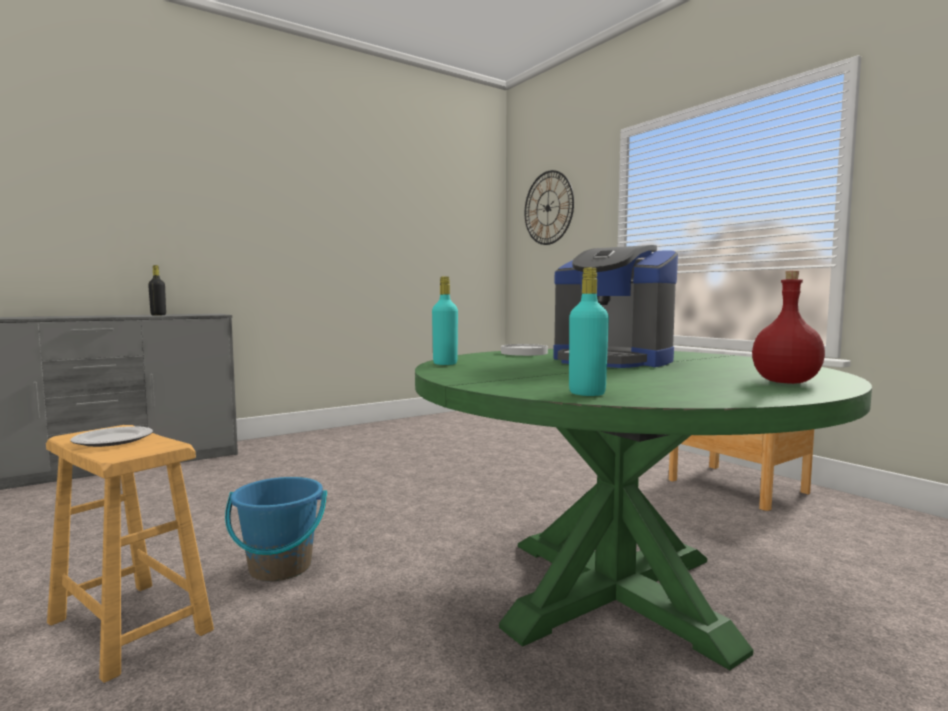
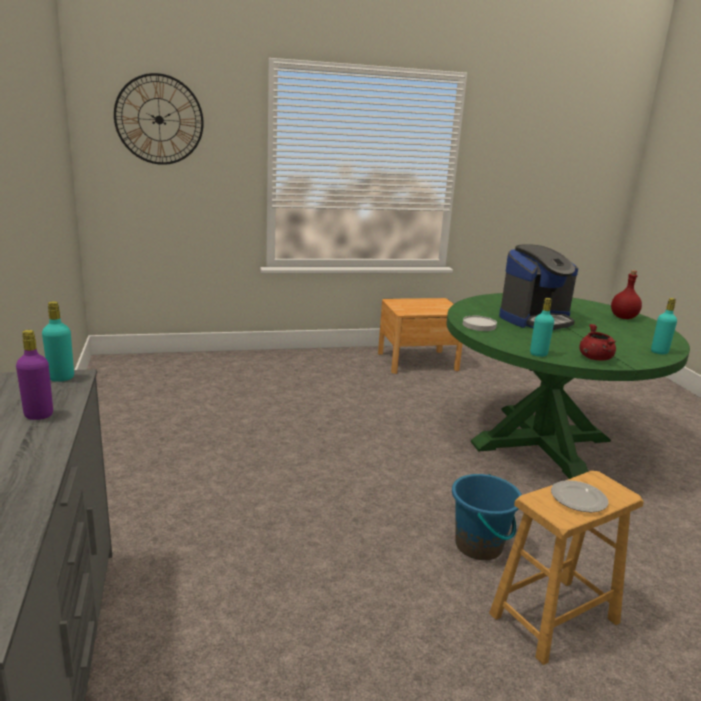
camera: 70 degrees left, 15 degrees up
(158, 315) = (38, 415): black bottle -> purple bottle
(214, 314) = (61, 378): none -> turquoise bottle
(471, 375) = (595, 358): none -> red cooking pot

